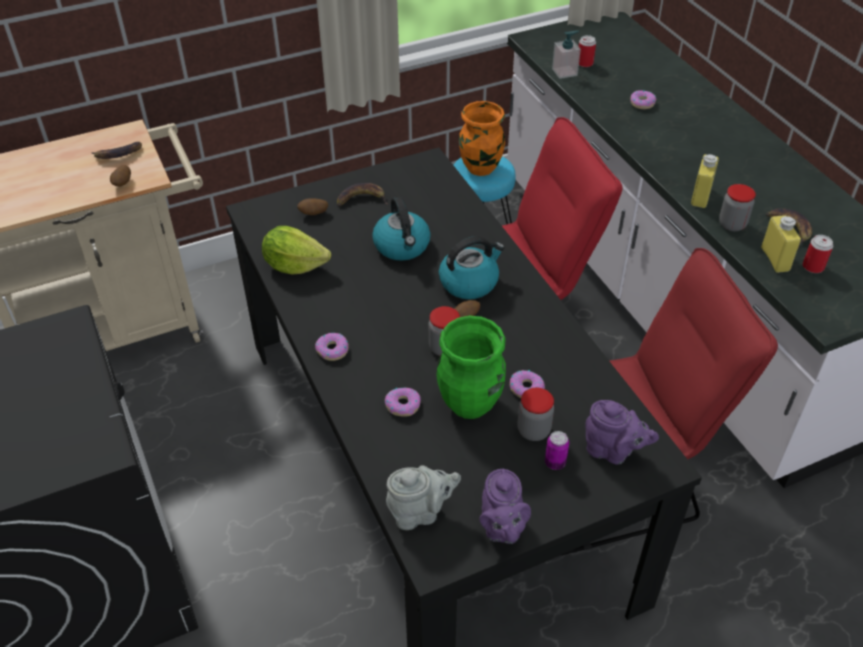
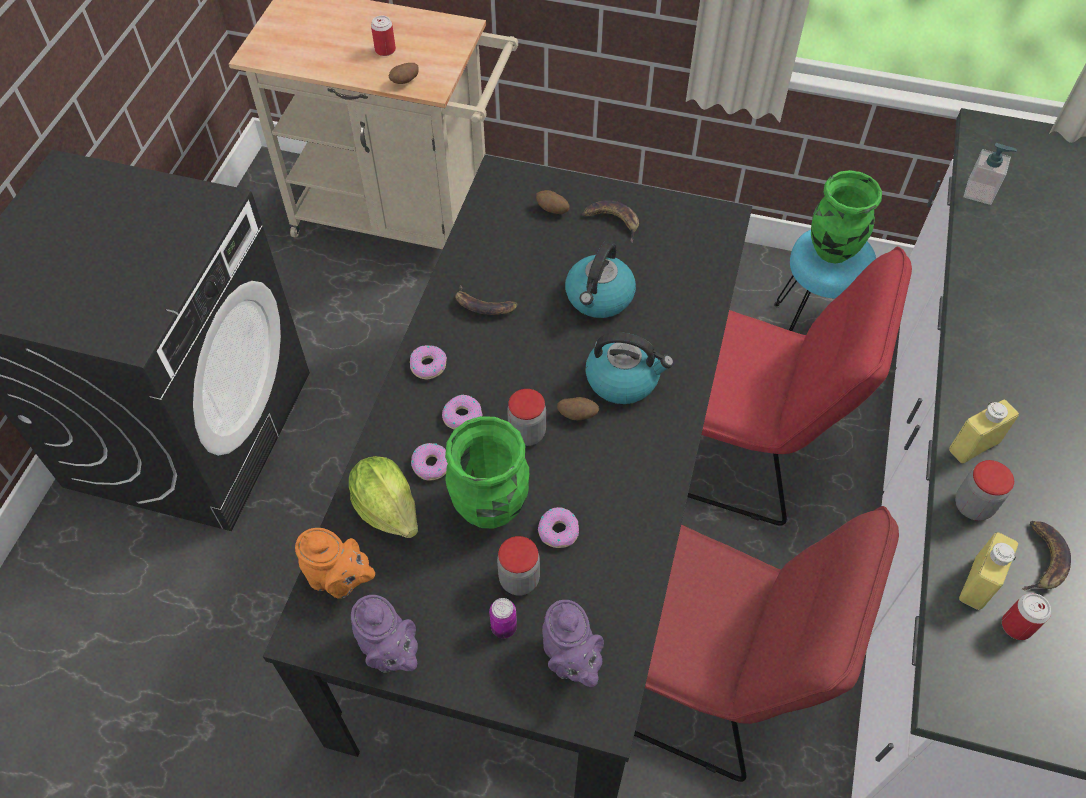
camera: 40 degrees right, 10 degrees up
(118, 155) = (429, 48): banana -> banana (483, 306)
(294, 265) = (482, 255): lettuce -> lettuce (387, 508)
(420, 512) = (340, 580): grey teapot -> orange teapot
(480, 168) = (832, 251): orange vase -> green vase
(501, 529) = (389, 652): purple teapot -> purple teapot turned 75 degrees counterclockwise
(585, 63) = (1018, 194): can -> can (385, 50)
(642, 103) = (1034, 285): donut -> donut (462, 416)

